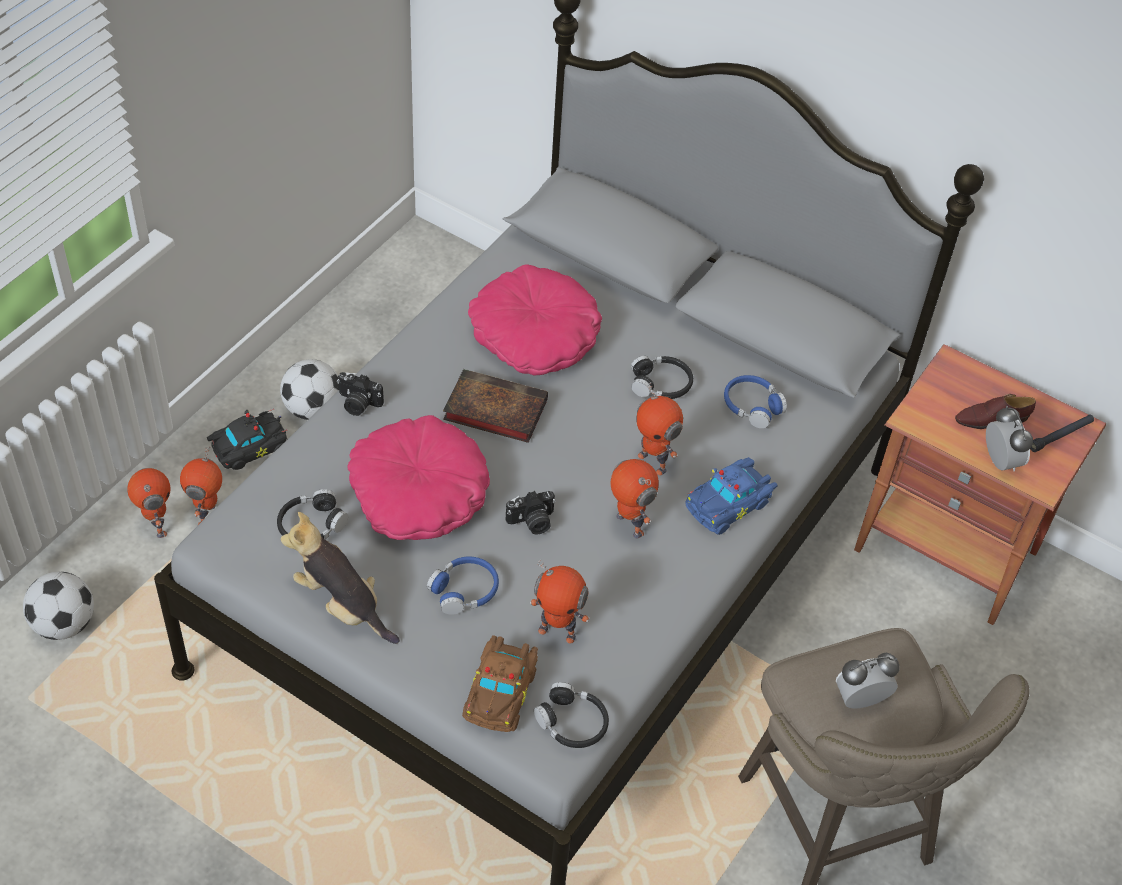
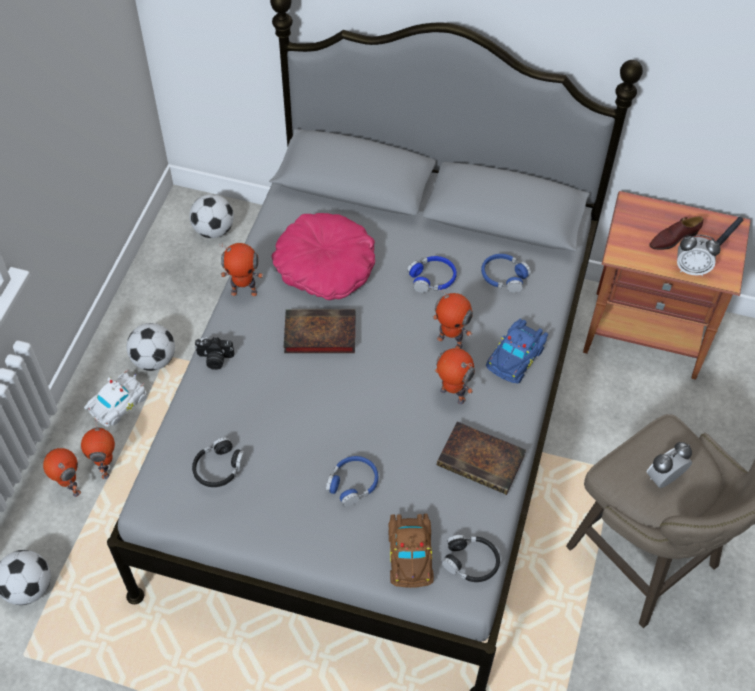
camera: 15 degrees left, 5 degrees up
(248, 447) = (116, 404): black toy car -> white toy car
(342, 605) = (266, 523): plush toy -> none
(421, 492) = (290, 416): pink pillow -> none
(443, 280) = (214, 230): none -> football
(532, 522) = (381, 414): camera -> none
(558, 632) = (433, 494): toy robot -> toy robot (244, 291)
(636, 611) = (483, 461): none -> book
(661, 384) = (432, 278): black headphones -> blue headphones
(1000, 461) = (691, 269): alarm clock -> alarm clock turned 135 degrees clockwise

